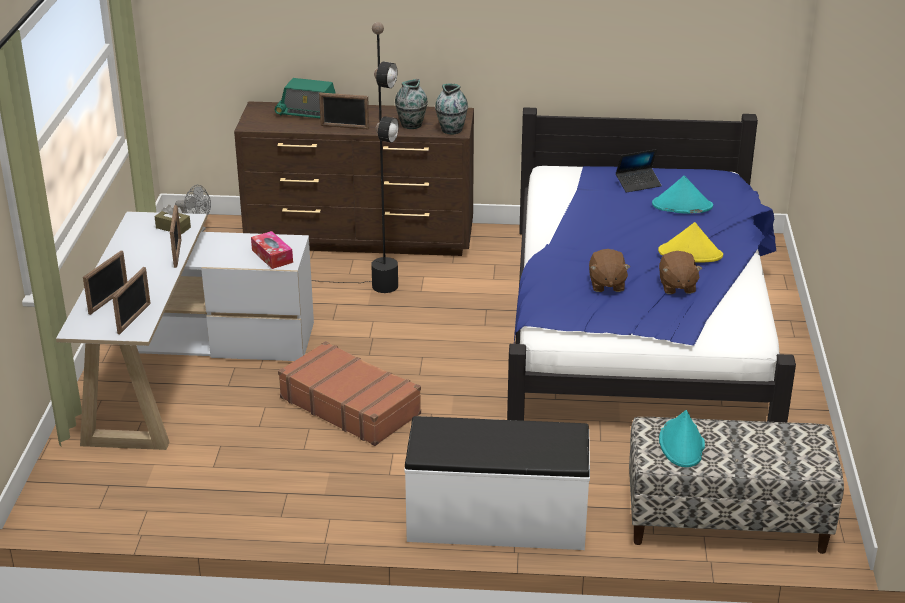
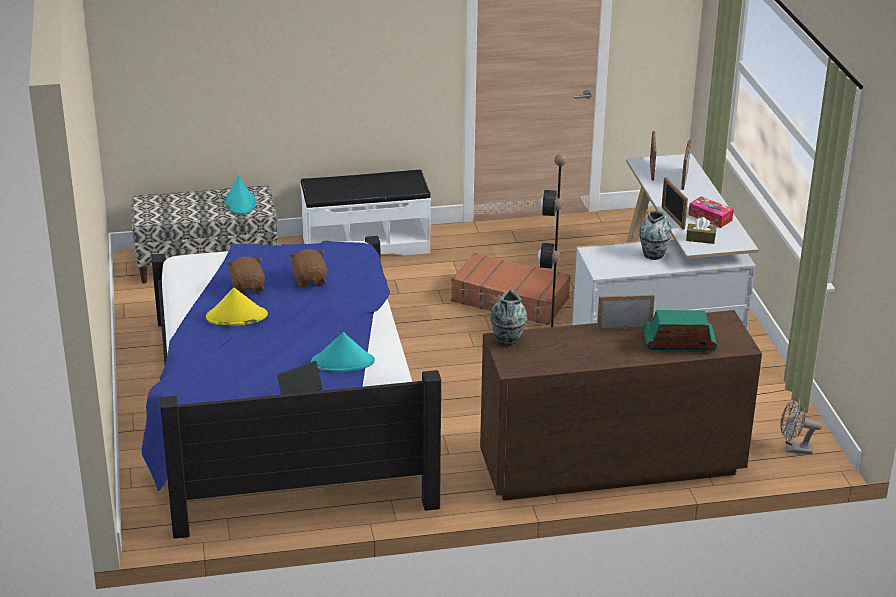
camera: 165 degrees right, 0 degrees up
(272, 256) = (607, 256): tissue box -> tissue box (710, 217)
(411, 125) = (555, 341): vase -> vase (653, 254)
(682, 205) = (246, 372): turquoise hat -> turquoise hat (343, 362)

